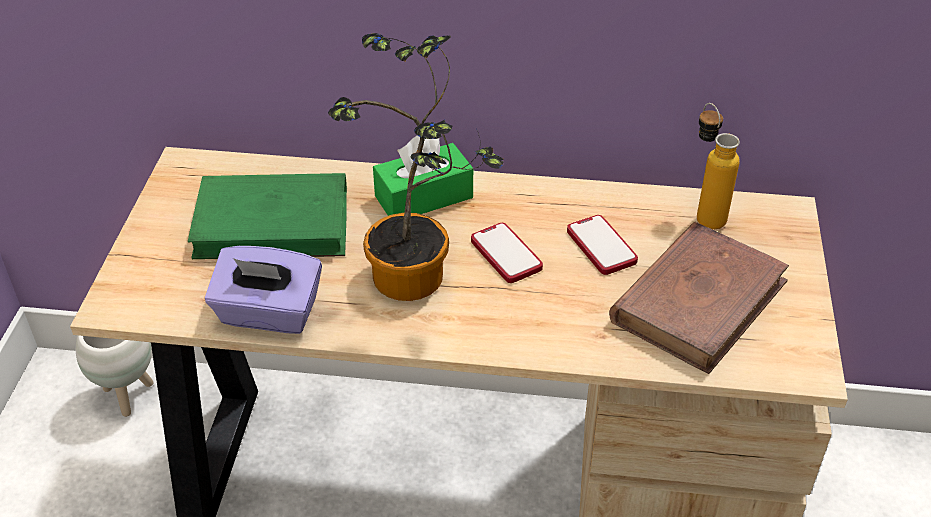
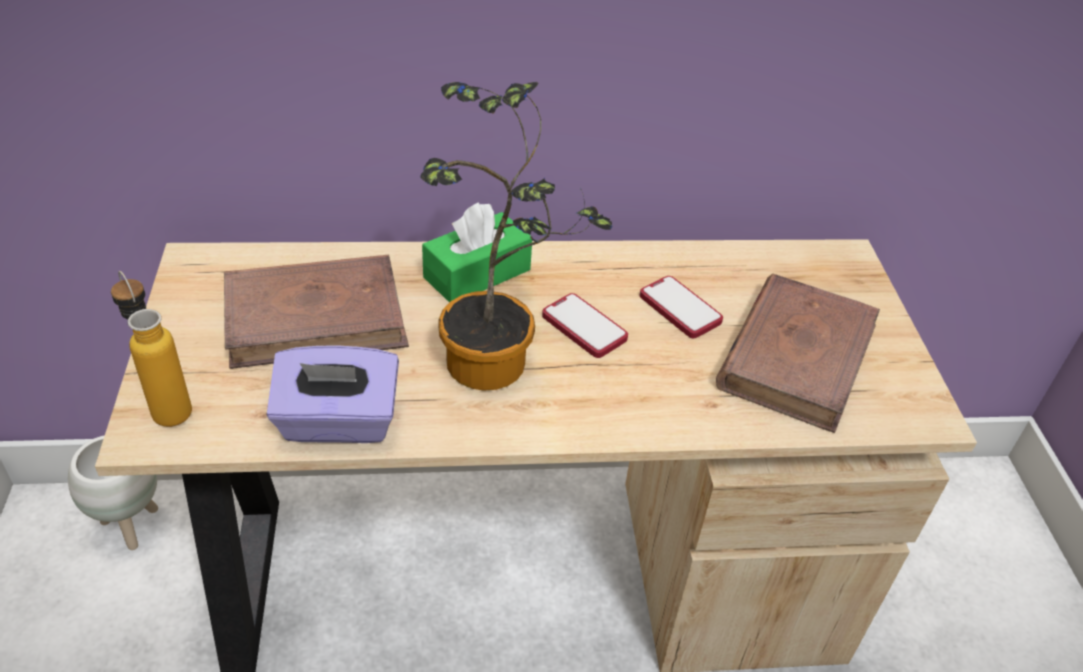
camera: 15 degrees left, 0 degrees up
(273, 223) = (316, 318): green book -> brown book
(703, 213) = (769, 265): bottle -> bottle (166, 404)

